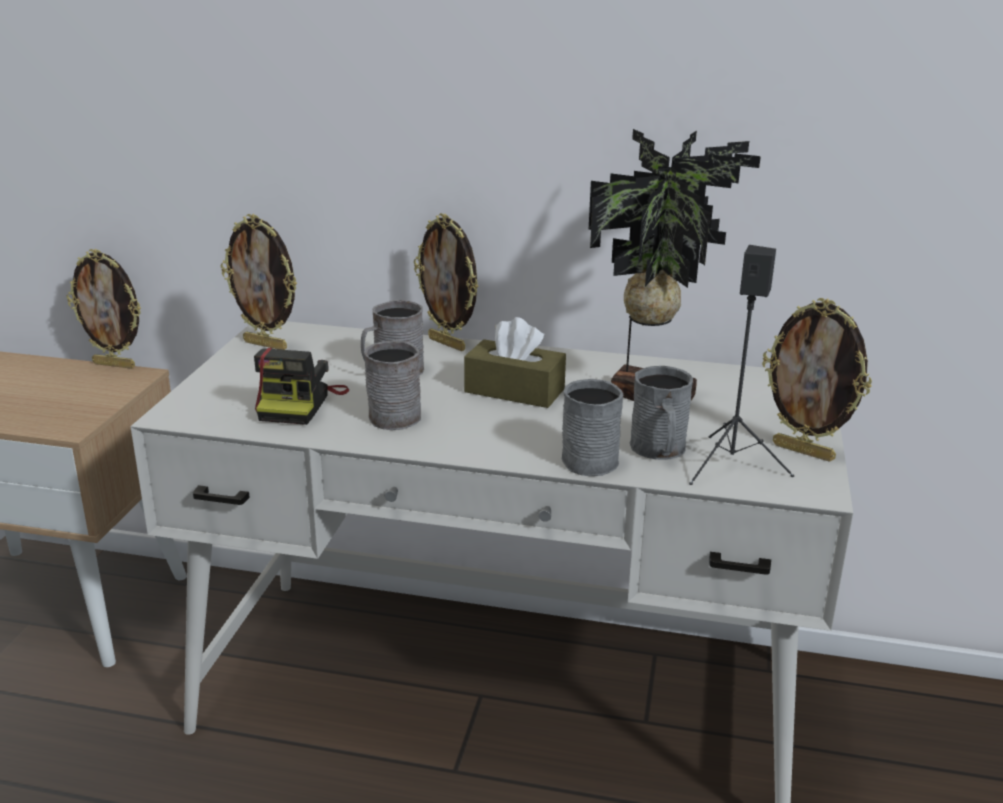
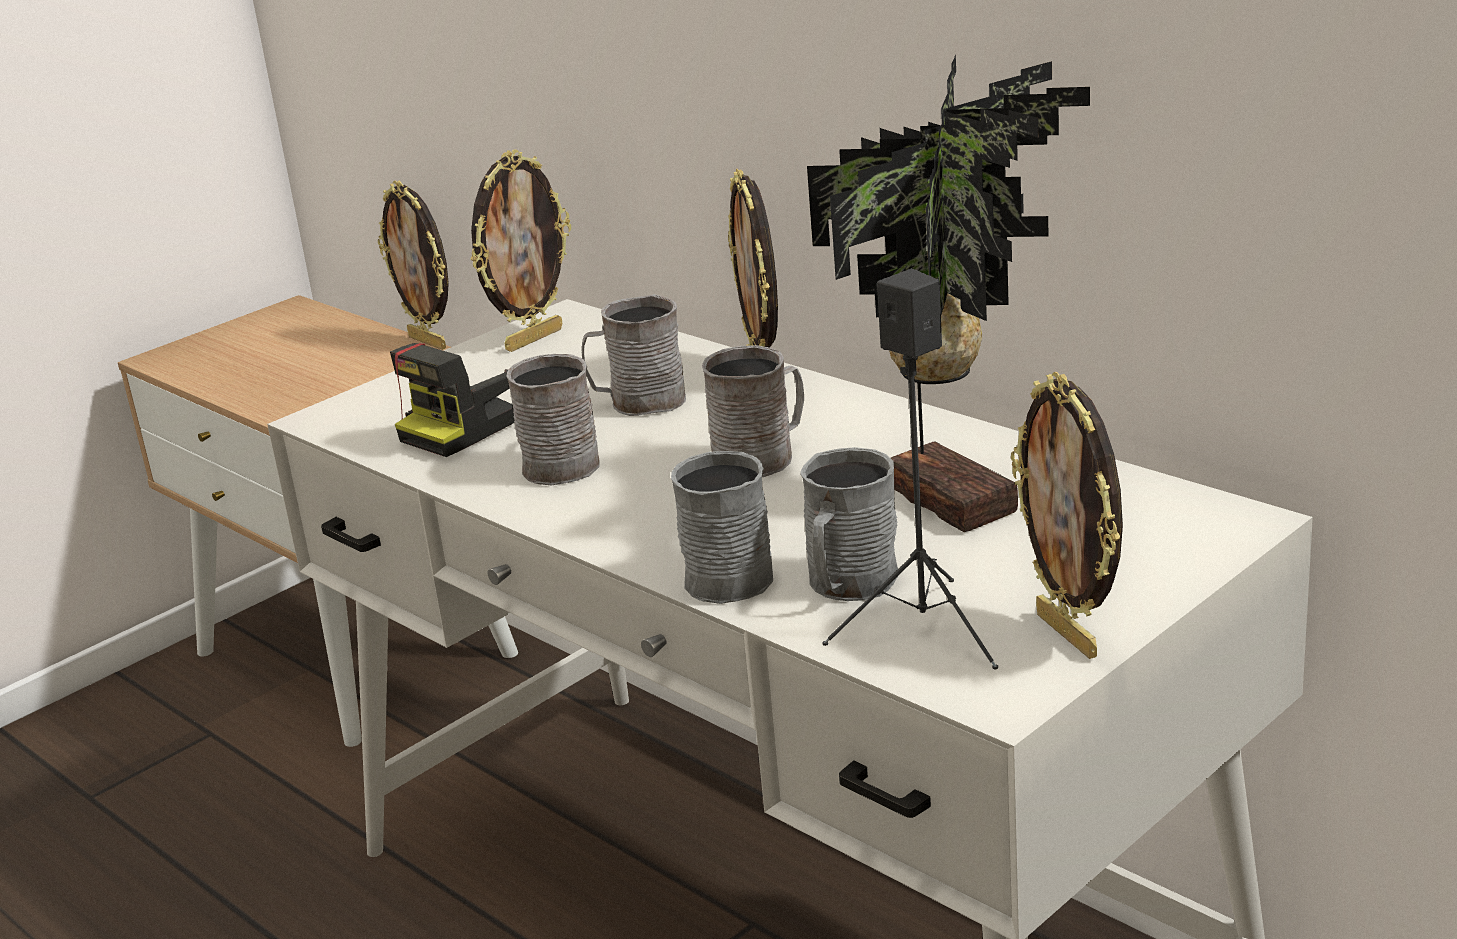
camera: 35 degrees right, 0 degrees up
(266, 345) = (533, 339): picture frame -> picture frame turned 105 degrees counterclockwise
(514, 390) = (762, 456): brown tissue box -> grey mug

